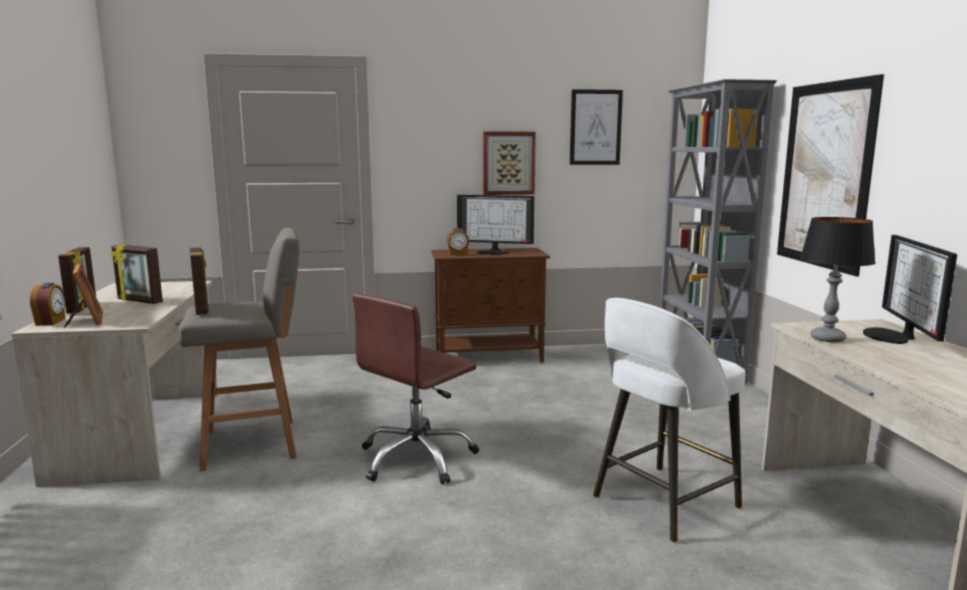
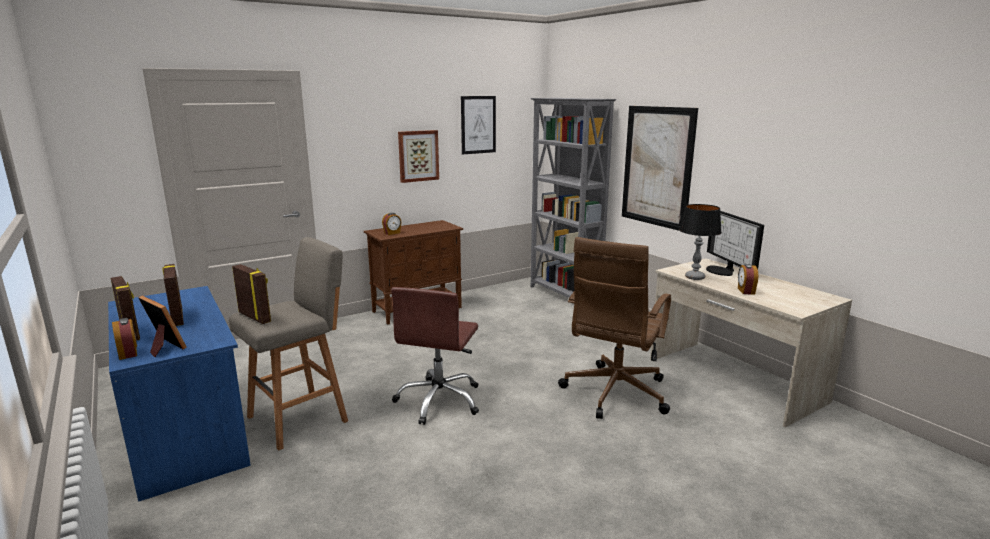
camera: 25 degrees left, 5 degrees up
(139, 301) = (177, 318): picture frame -> picture frame turned 60 degrees clockwise
(143, 433) = (187, 432): beige desk -> blue desk
(493, 252) = (417, 228): monitor -> none
(662, 503) = (614, 394): white stool -> brown office chair
(902, 366) = (745, 291): none -> alarm clock

